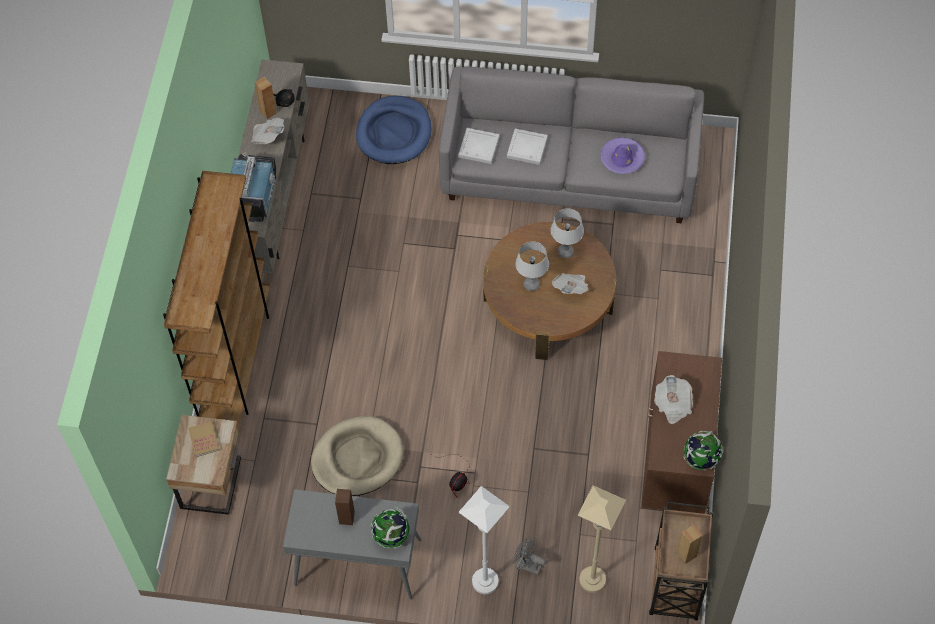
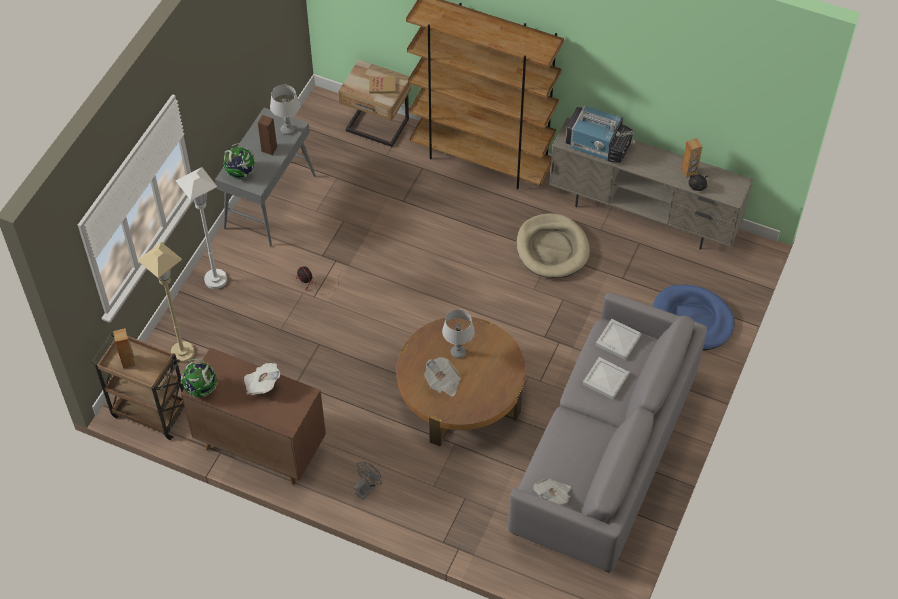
camera: 105 degrees right, 5 degrees down
(268, 136) = (660, 167): newspaper -> newspaper (553, 496)
(357, 458) = (360, 221): beige dog bed -> beige dog bed (552, 248)
(527, 565) = (216, 311): grey fan -> grey fan (367, 488)
(566, 252) = (484, 389): grey table lamp -> grey table lamp (288, 130)
(622, 159) = (567, 456): purple hat -> none

